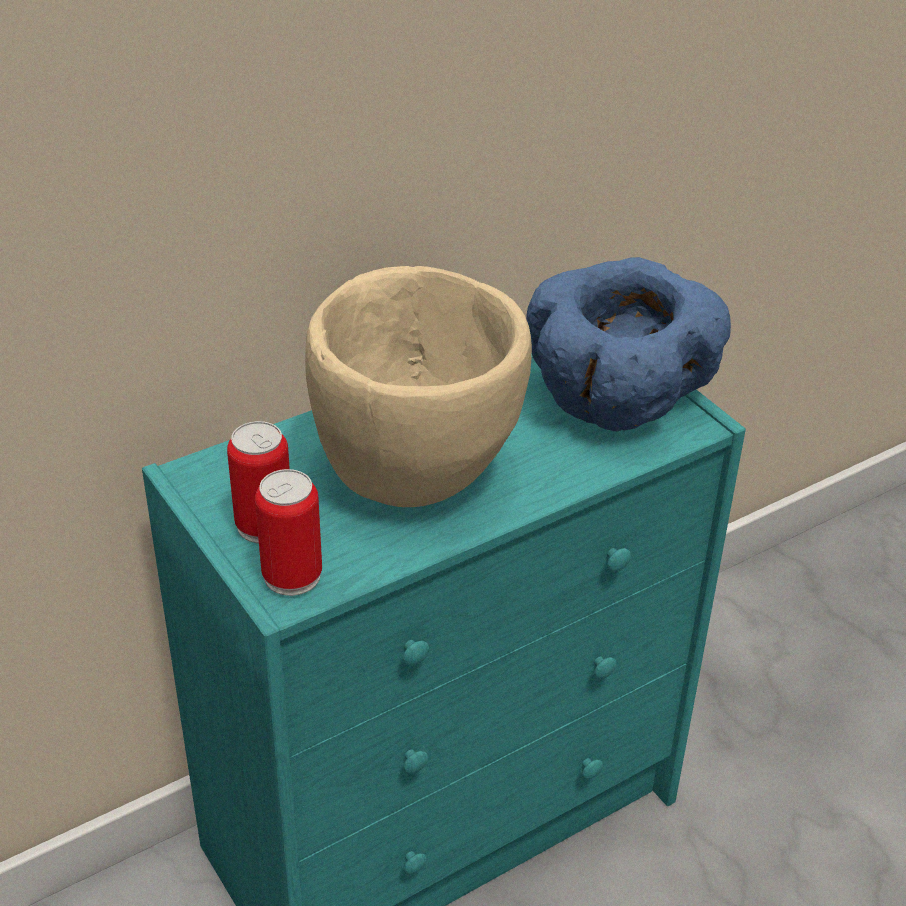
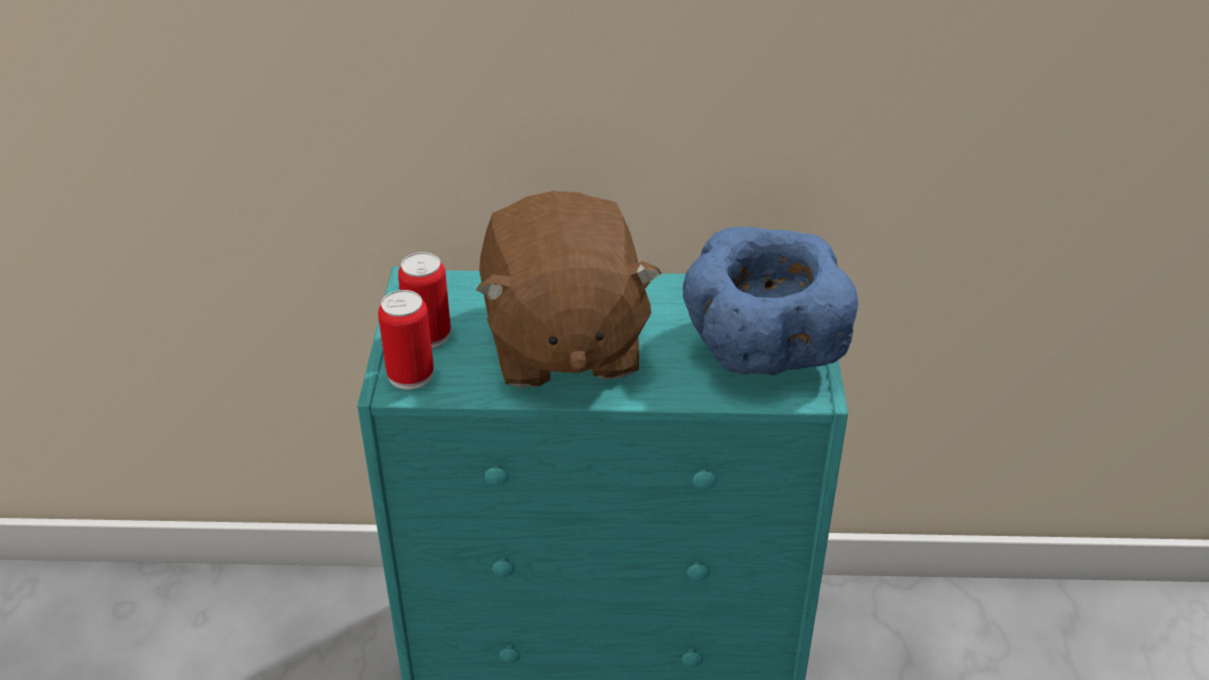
camera: 35 degrees right, 0 degrees up
(417, 474) = (562, 344): beige bowl -> brown plush toy

